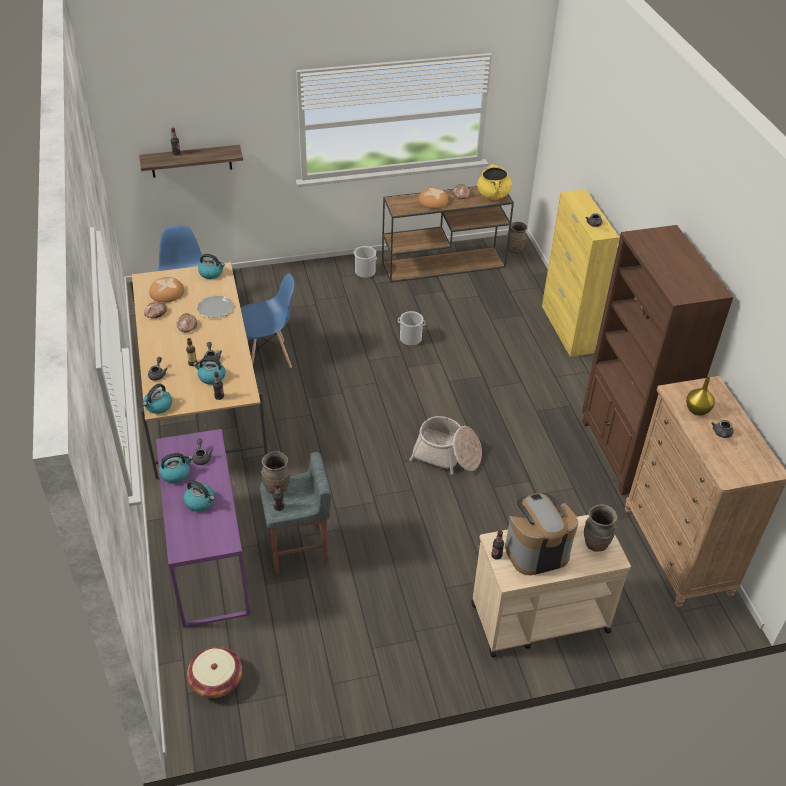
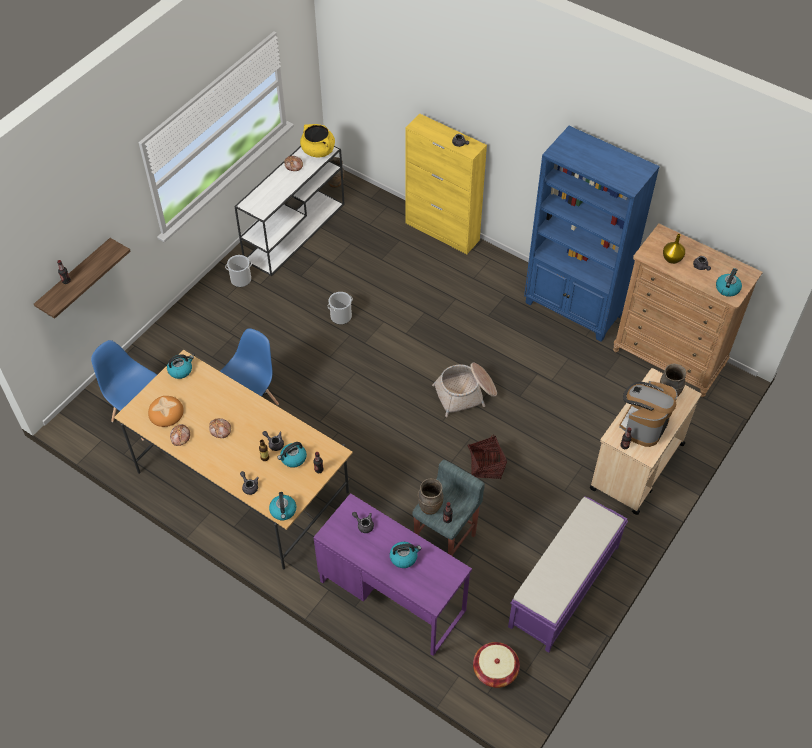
camera: 40 degrees left, 10 degrees up
(176, 473) = (361, 551): kettle -> kettle (727, 288)
(215, 308) = (223, 399): plate -> none
(352, 663) = (563, 587): none -> purple bench
(398, 519) = (485, 466): none -> basket
(432, 201) = (278, 186): bread -> none
(444, 264) = (295, 231): brown console table -> white console table
(623, 454) = (573, 309): brown bookcase -> blue bookcase

